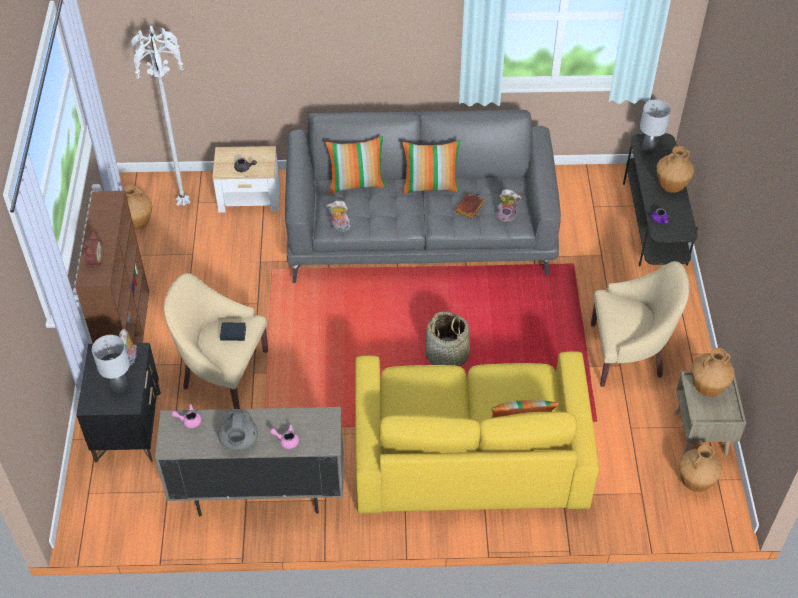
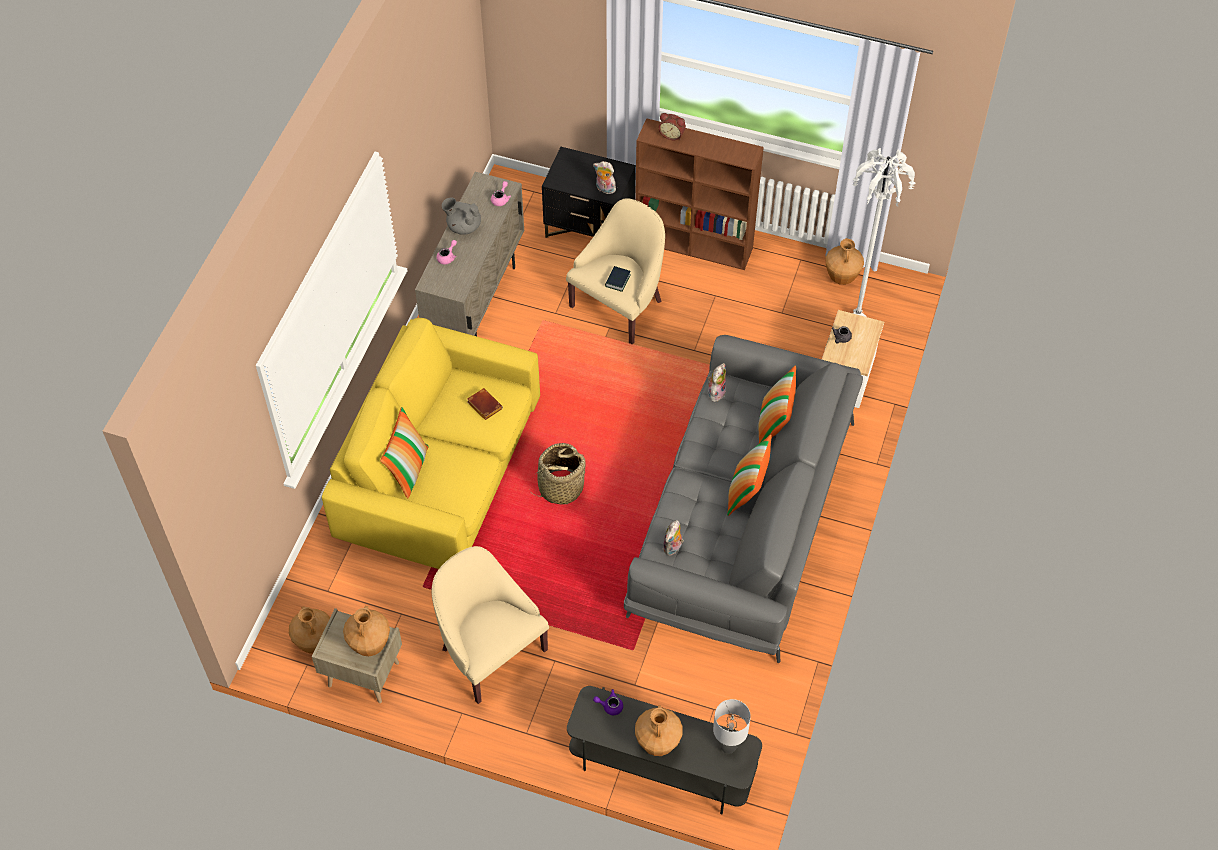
camera: 110 degrees right, 5 degrees up
(120, 387) = (576, 177): grey table lamp -> none
(470, 208) = (696, 515): brown book -> brown book (483, 406)
(628, 353) = (489, 651): beige armchair -> beige armchair turned 120 degrees clockwise

